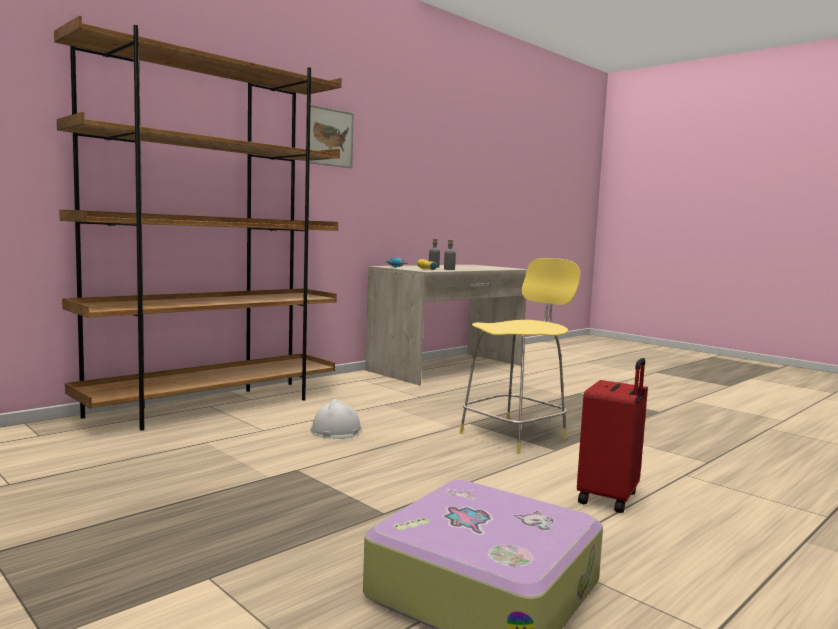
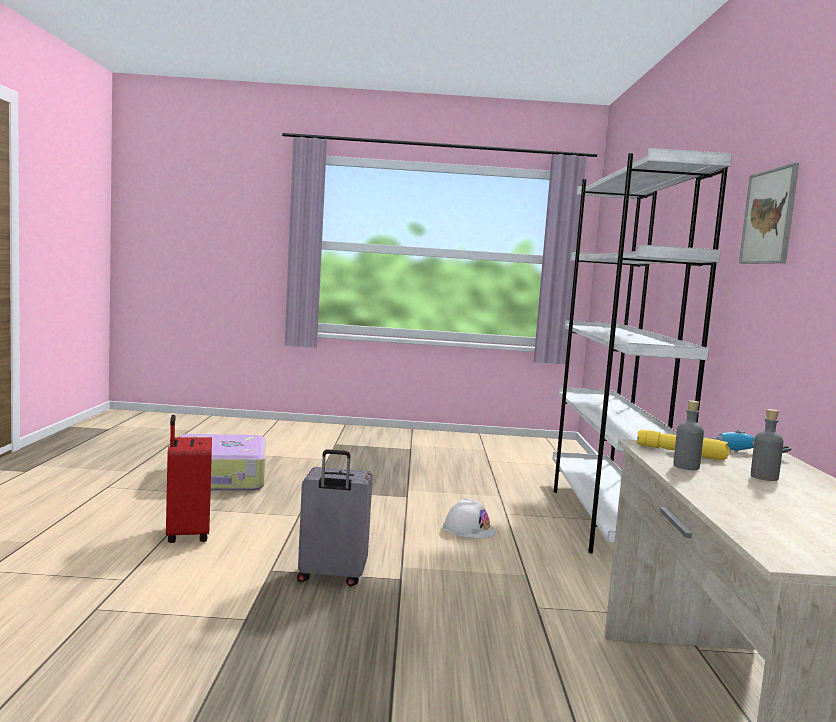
camera: 135 degrees right, 0 degrees up
(214, 405) = (605, 521): brown bookcase -> white bookcase
(515, 435) = (331, 577): yellow stool -> grey suitcase

